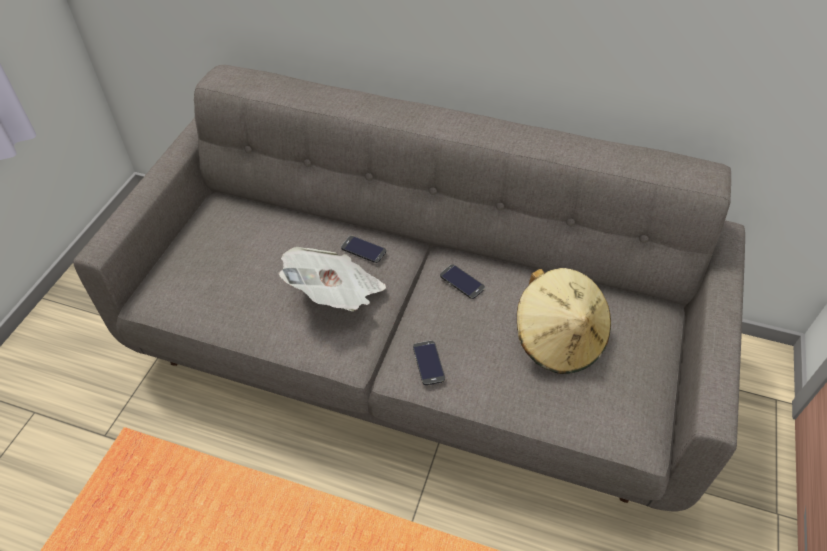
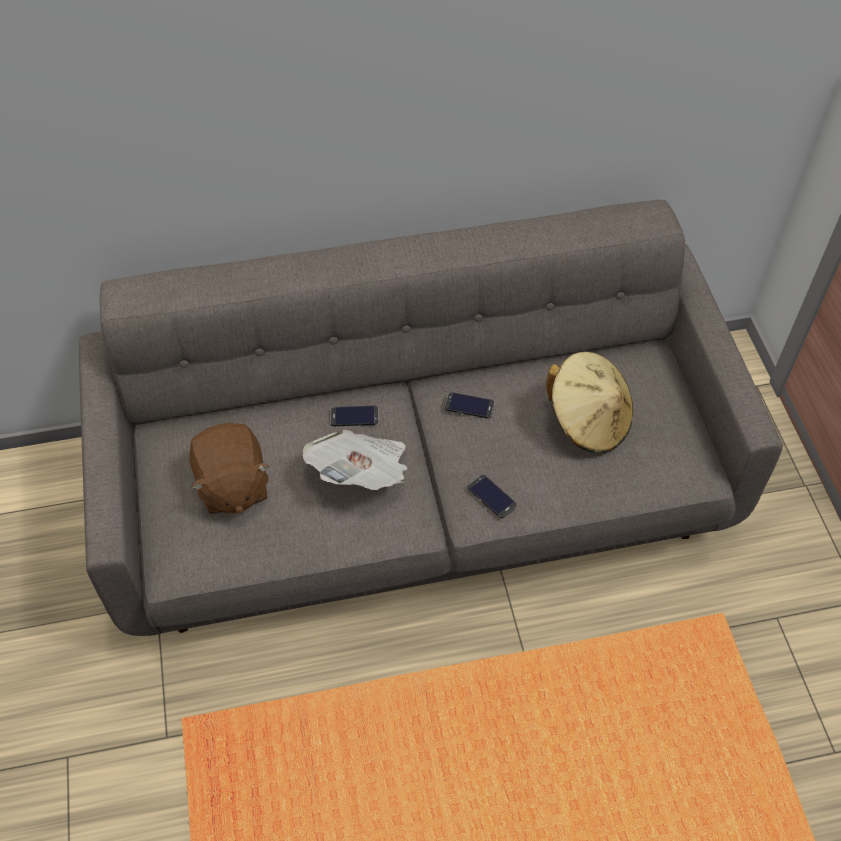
camera: 30 degrees left, 5 degrees up
(235, 259) = (232, 485): none -> brown plush toy

